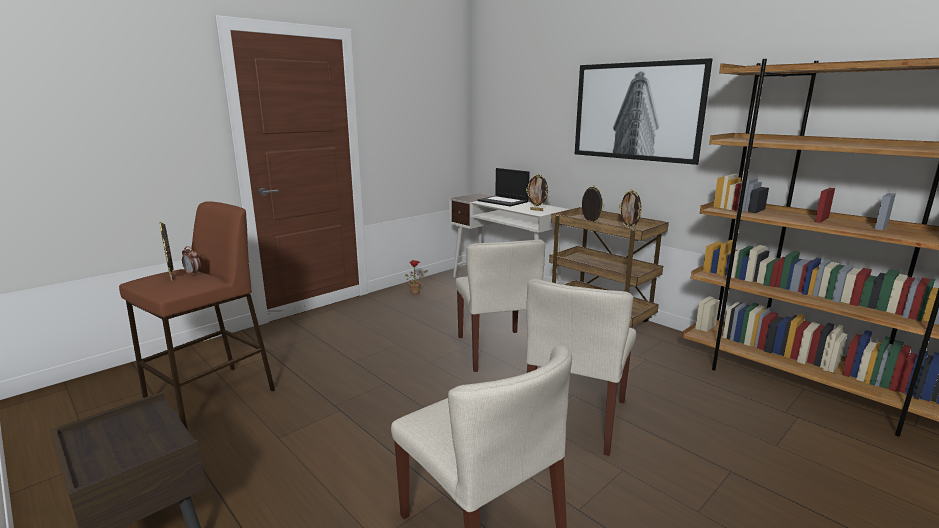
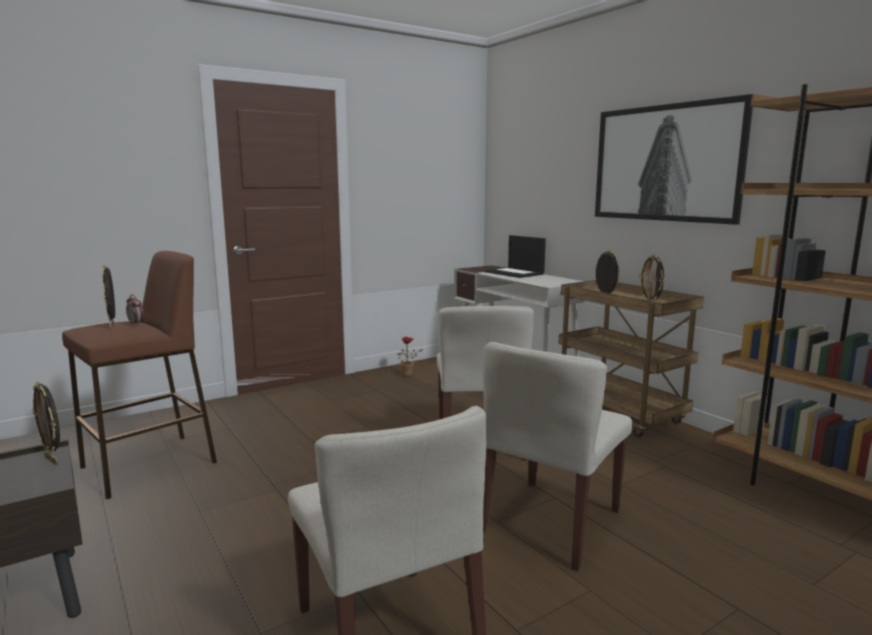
camera: 10 degrees right, 5 degrees down
(536, 210) = (548, 282): picture frame -> picture frame (53, 460)

